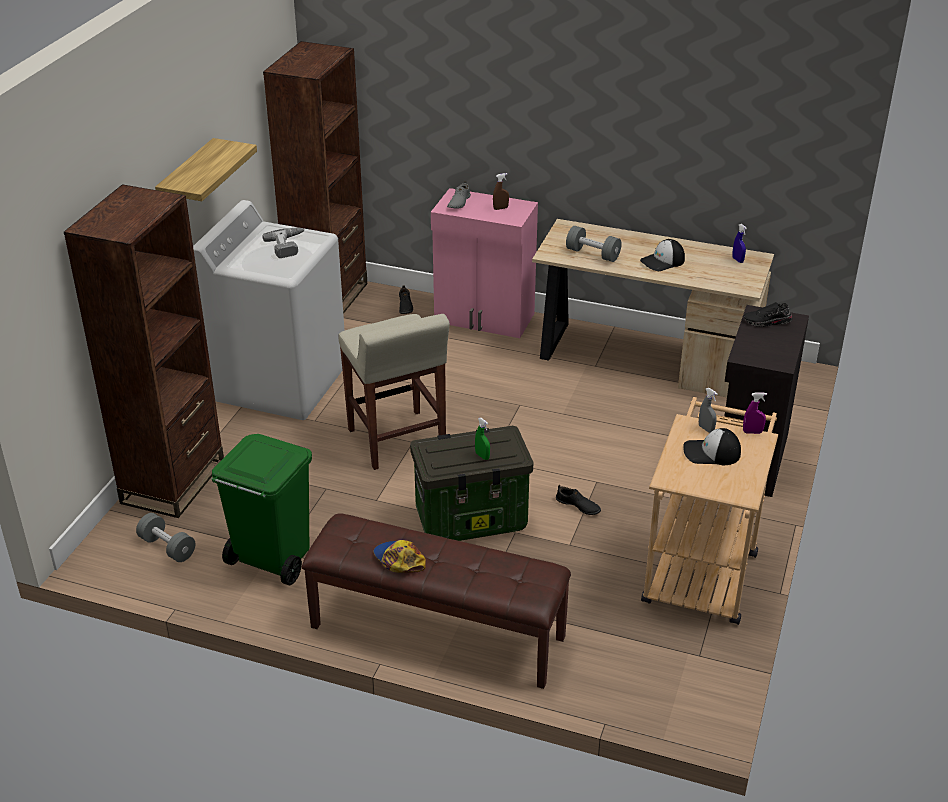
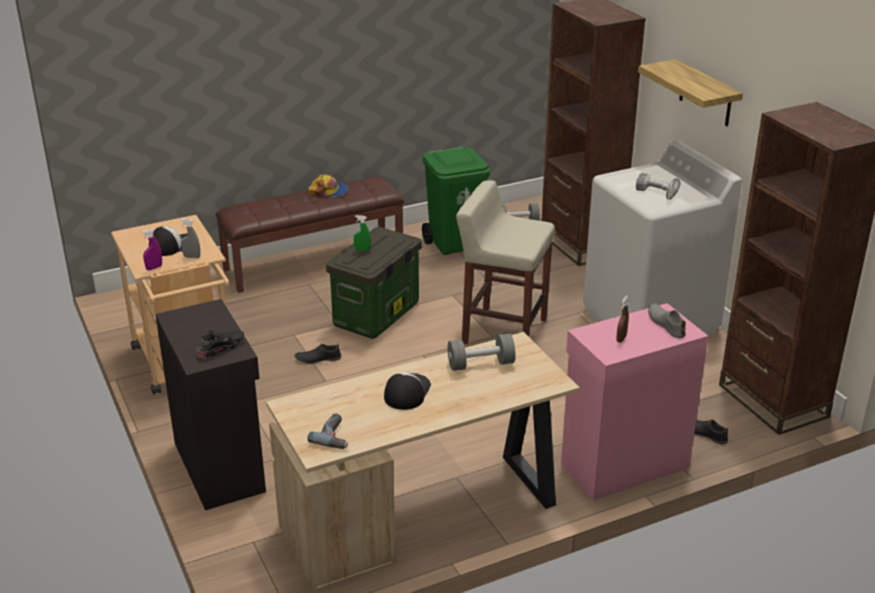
camera: 135 degrees right, 5 degrees down
(737, 260) = (335, 436): blue spray bottle -> power drill

